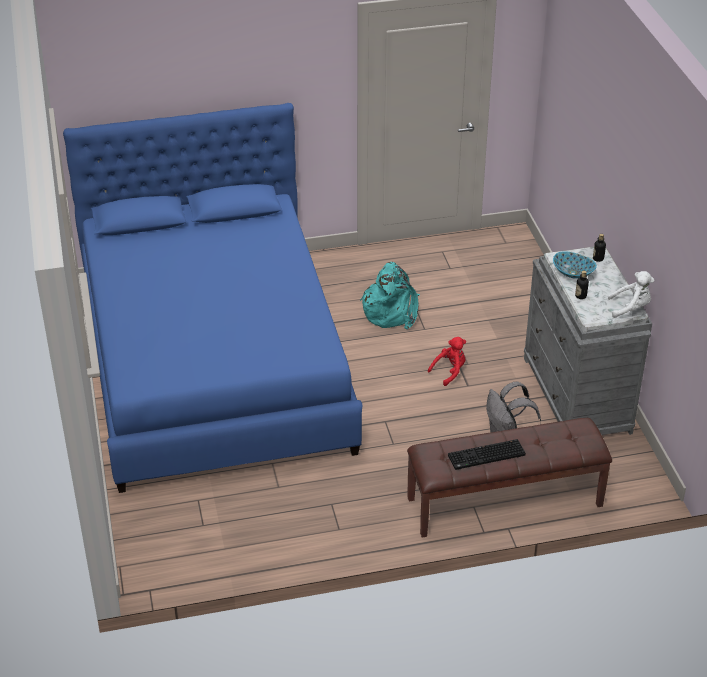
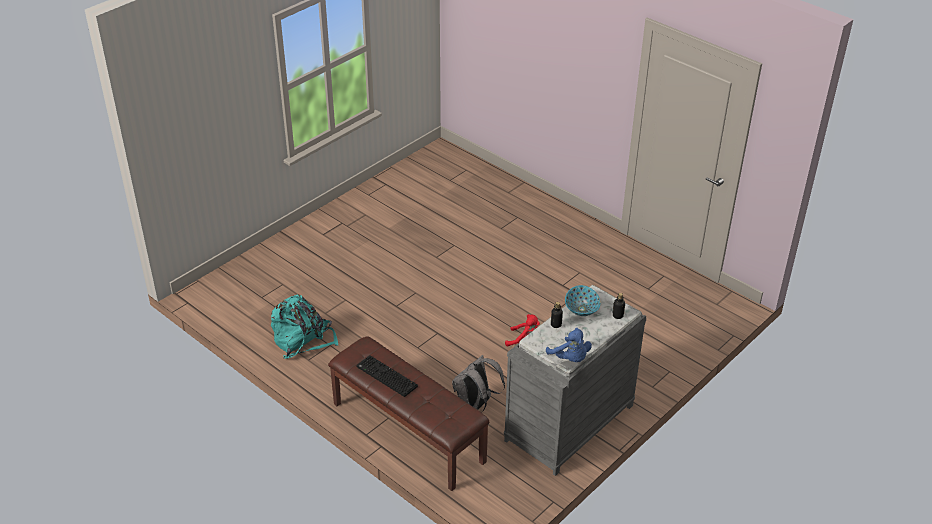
camera: 55 degrees right, 0 degrees up
(215, 362) = (420, 228): blue bed -> none
(391, 311) = (562, 282): turquoise backpack -> turquoise backpack (303, 340)
(631, 308) = (570, 358): white plush toy -> blue plush toy

